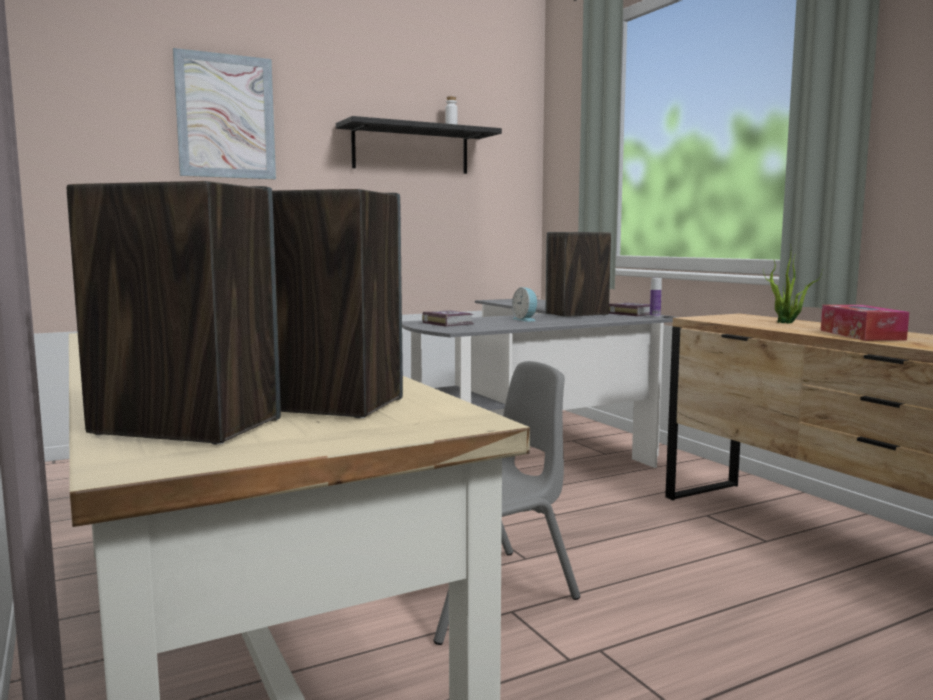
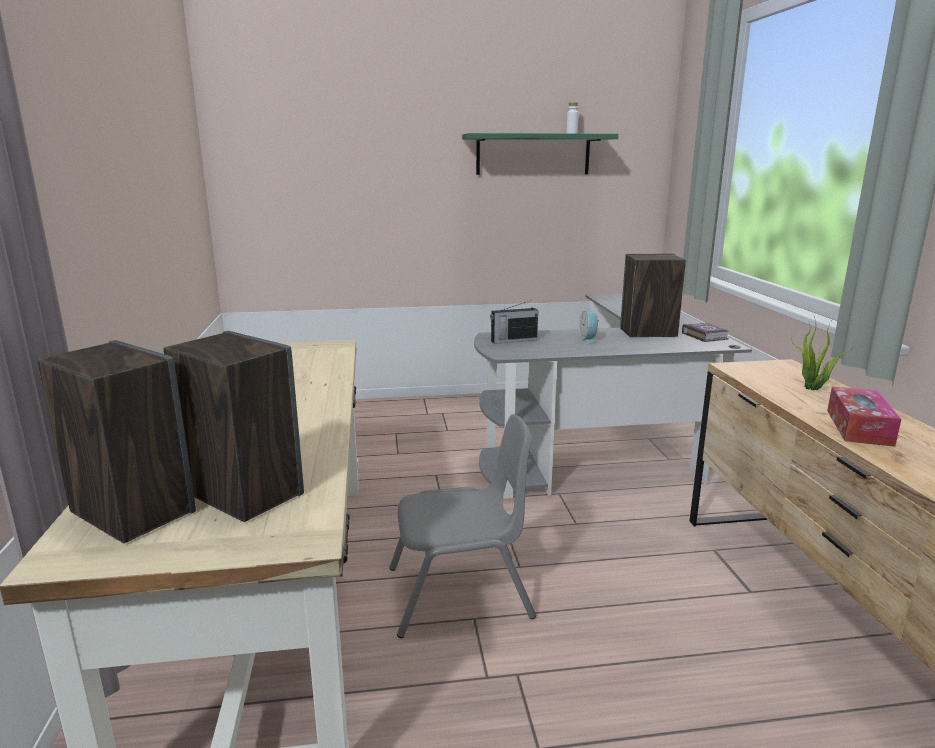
camera: 20 degrees right, 10 degrees up
(226, 116) = (366, 136): picture -> none
(411, 150) = (533, 154): black shelf -> green shelf
(448, 323) = (513, 340): book -> radio
(655, 316) = (720, 344): bottle -> none

